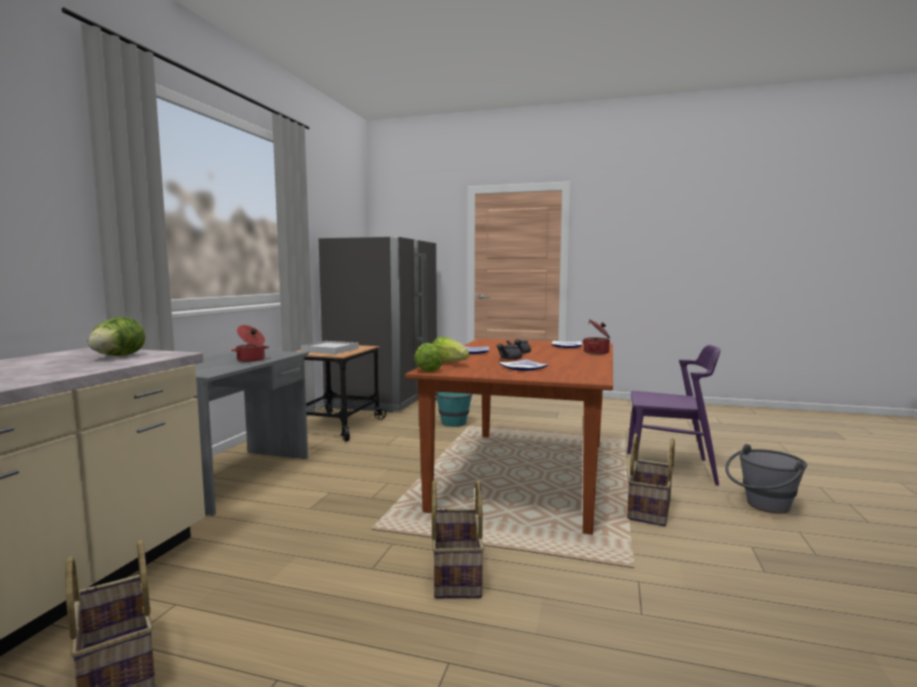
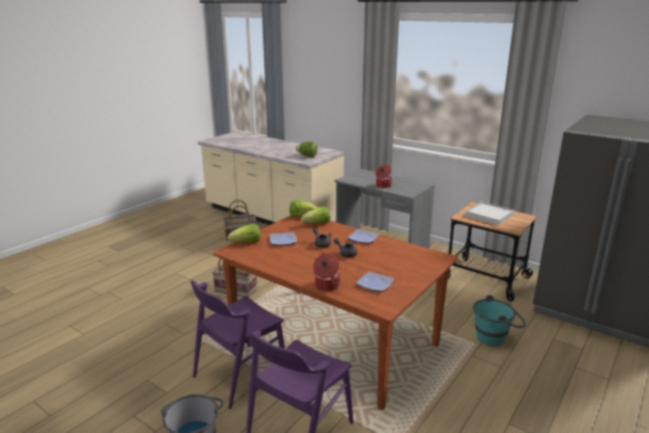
camera: 110 degrees right, 15 degrees up
(555, 377) = (247, 242): none -> lettuce
(650, 510) = (240, 375): basket -> purple chair

